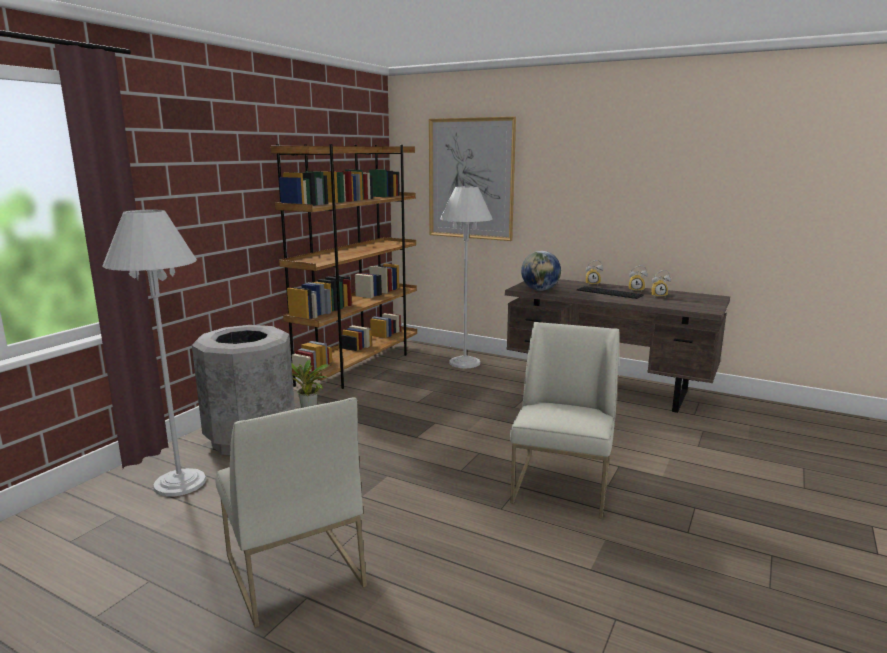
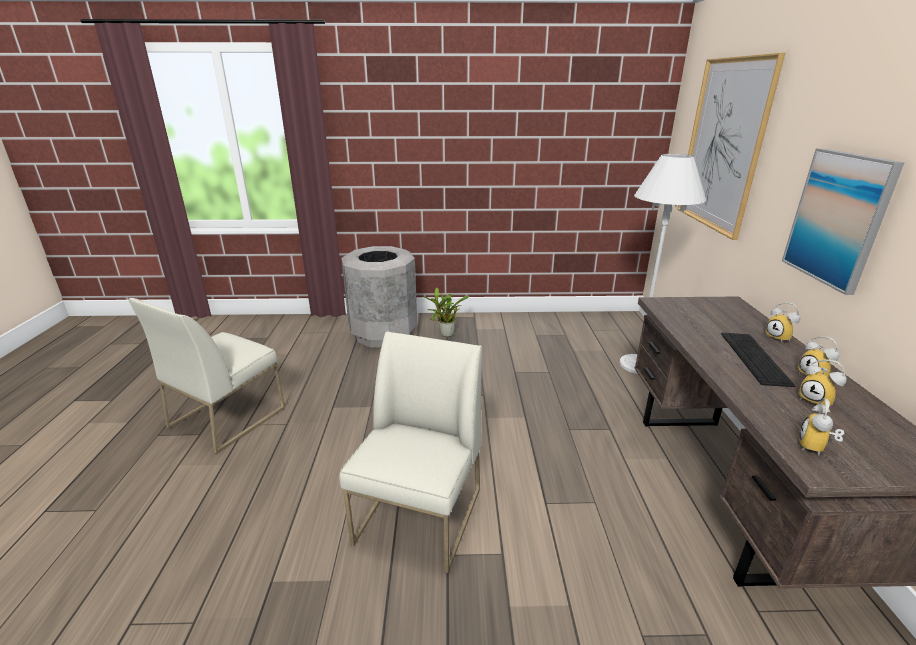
camera: 60 degrees right, 10 degrees up
(180, 483) = (311, 338): white floor lamp -> none
(359, 366) = (549, 321): brown bookcase -> none
(540, 290) = (675, 314): globe -> none
(562, 486) = (419, 516): white chair -> white chair turned 60 degrees counterclockwise
(597, 207) = (838, 219): none -> picture
(695, 306) = (816, 448): none -> alarm clock

